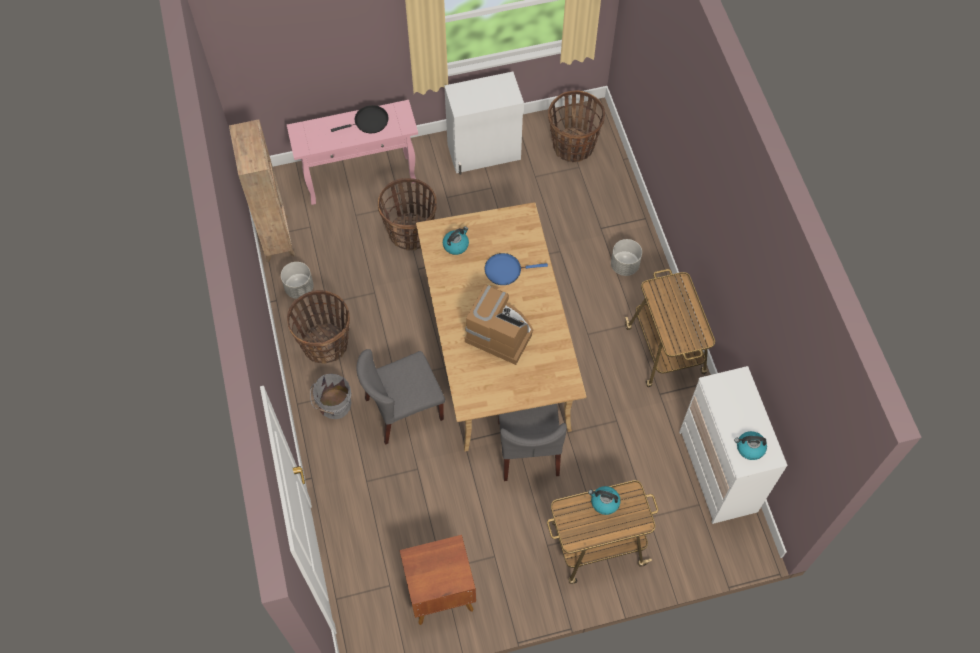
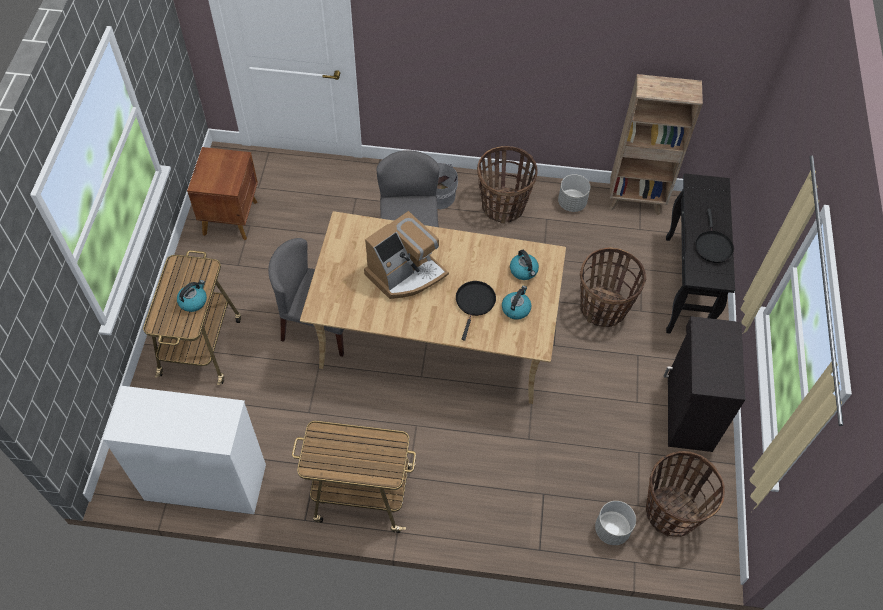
camera: 110 degrees right, 5 degrees down
(361, 179) = (685, 287): pink console table -> black console table
(484, 153) = (688, 412): white cabinet -> black cabinet
(505, 270) = (475, 303): blue frying pan -> black frying pan
(625, 265) = (484, 498): grey planter -> grey planter (611, 530)
(749, 448) = (142, 412): kettle -> kettle (516, 308)

